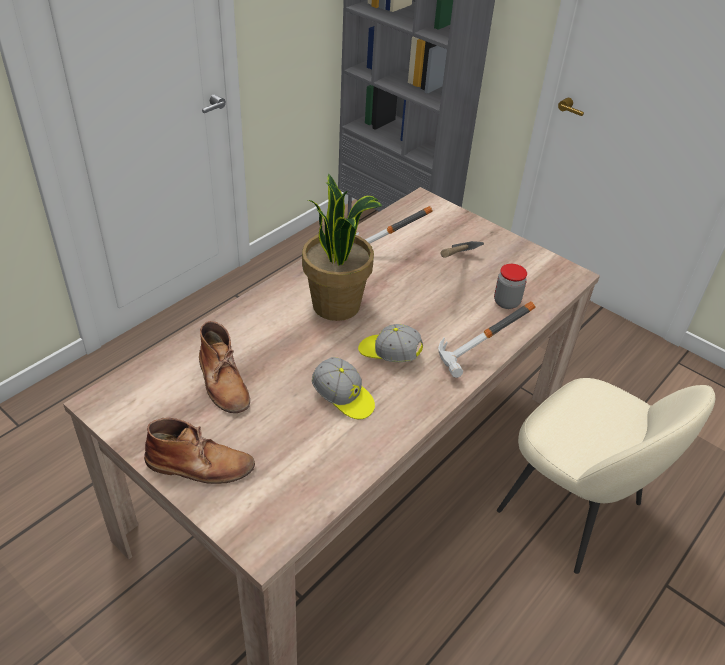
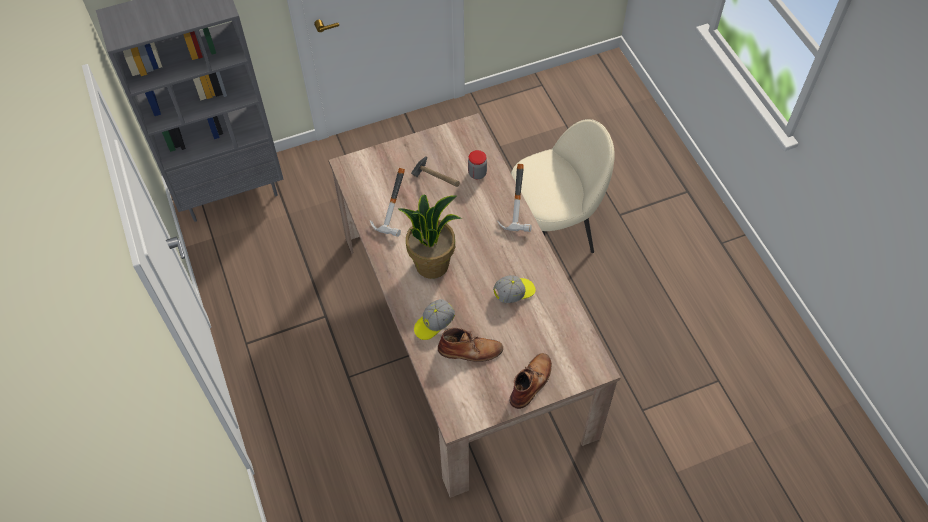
camera: 60 degrees left, 15 degrees up
(389, 354) = (490, 255): cap -> cap (434, 324)

